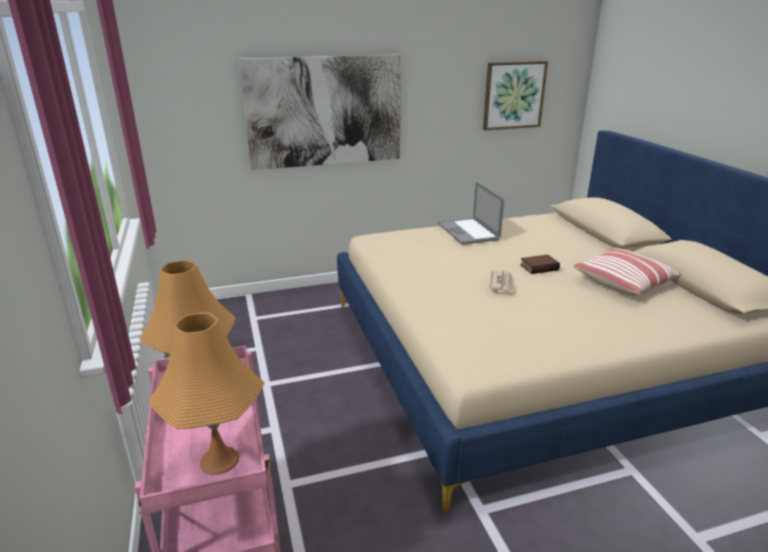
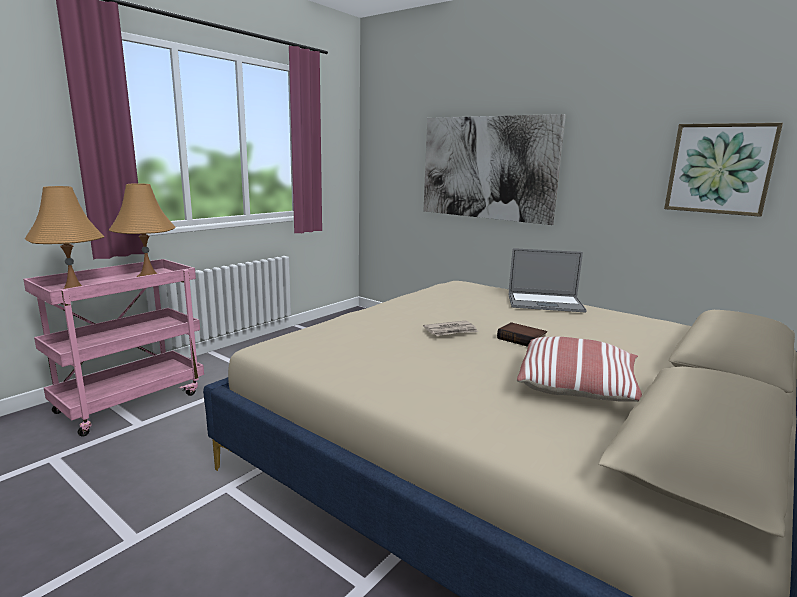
camera: 55 degrees right, 10 degrees down
(468, 231) = (545, 303): laptop -> laptop turned 120 degrees counterclockwise

